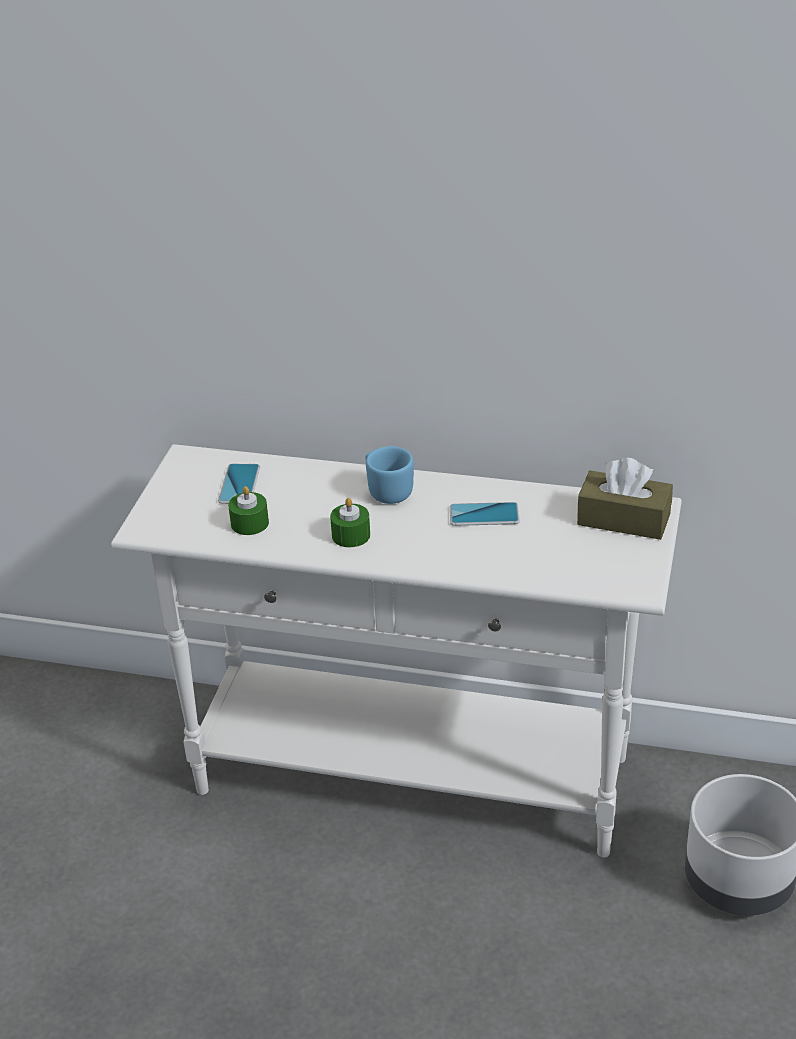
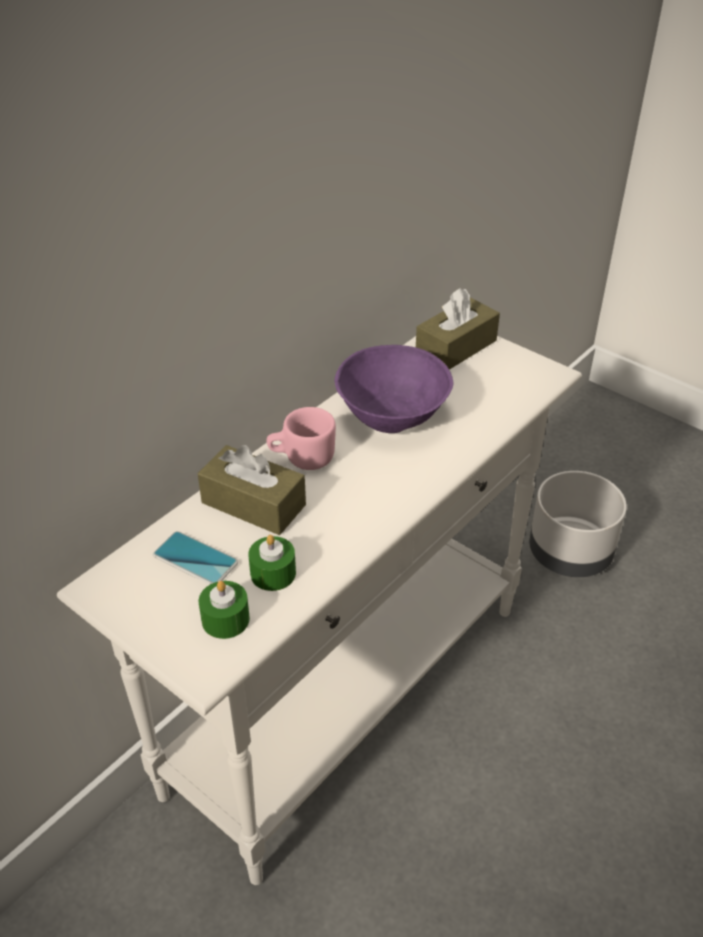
camera: 65 degrees left, 5 degrees up
(316, 487) = (253, 504): none -> brown tissue box
(351, 535) = (354, 506): green candle -> green candle (225, 619)
(387, 490) = (302, 458): blue mug -> pink mug
(484, 515) = (390, 415): phone -> purple bowl

